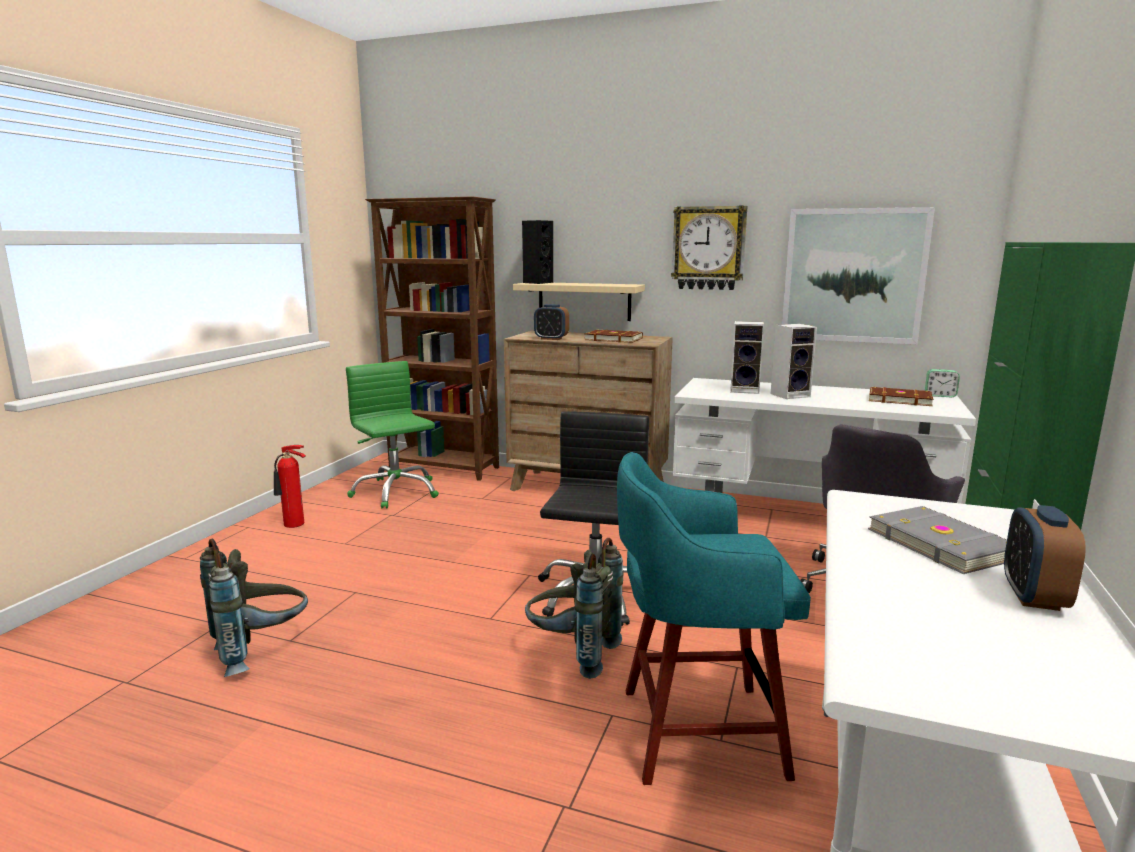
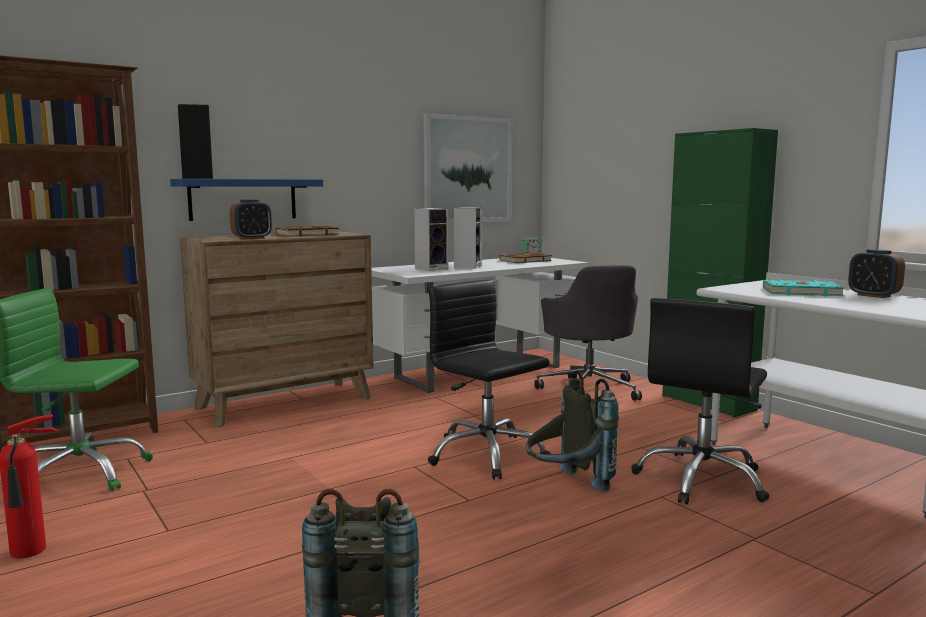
camera: 55 degrees left, 5 degrees down
(584, 301) = (243, 199): beige shelf -> blue shelf
(695, 731) = (702, 479): turquoise stool -> black office chair
(709, 248) = (363, 144): wall clock -> none
(942, 543) = (800, 292): grey book -> turquoise book

